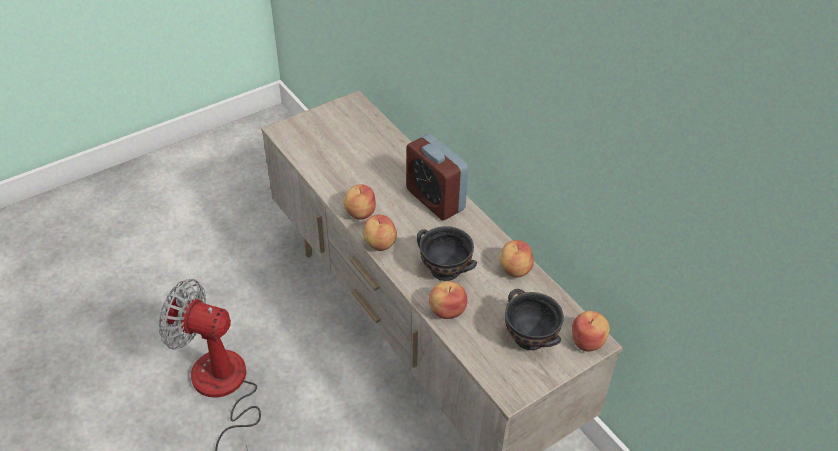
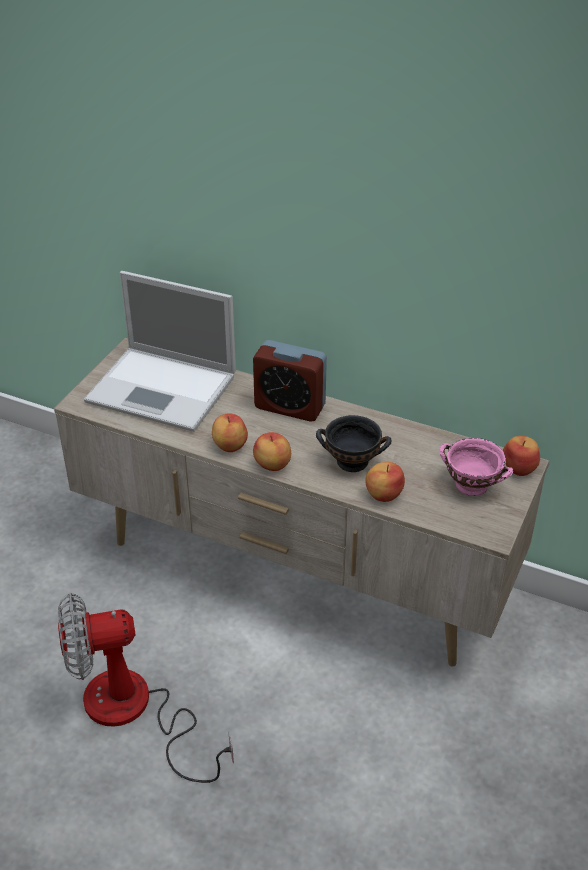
camera: 30 degrees left, 5 degrees down
(351, 145) = (164, 389): none -> laptop
(514, 269) = (411, 437): apple -> none
(530, 336) = (471, 484): black bowl -> pink bowl

